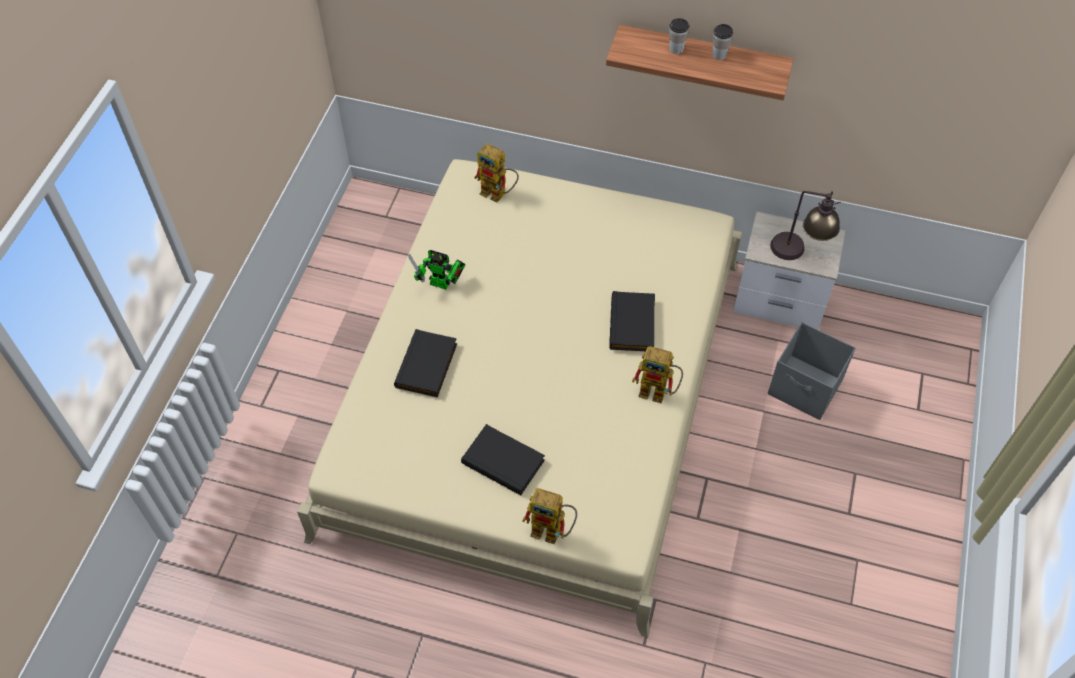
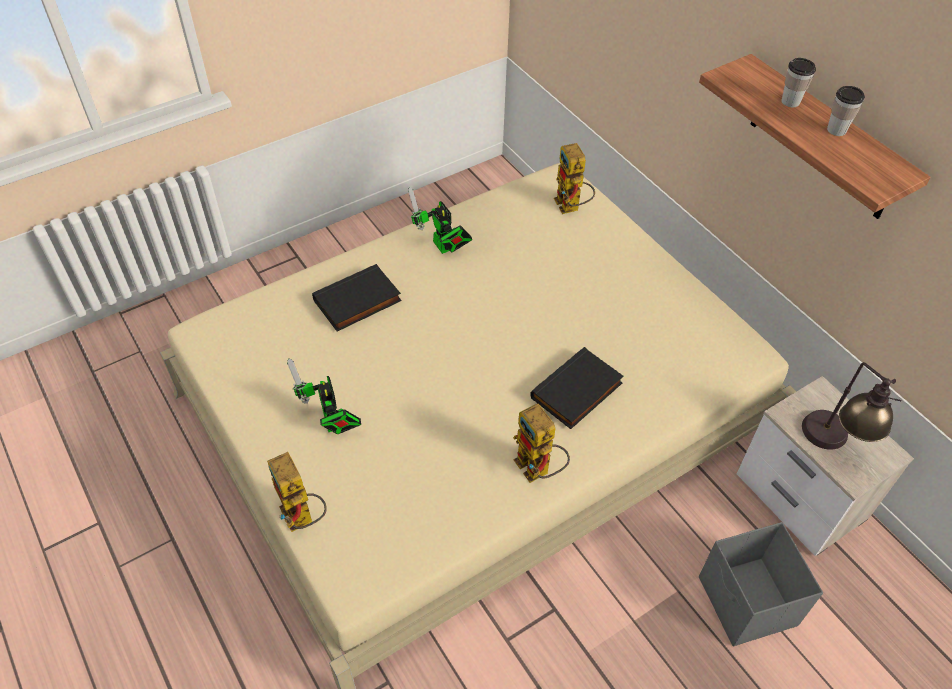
camera: 40 degrees right, 5 degrees down
(504, 461) = (332, 425): black book -> toy robot

